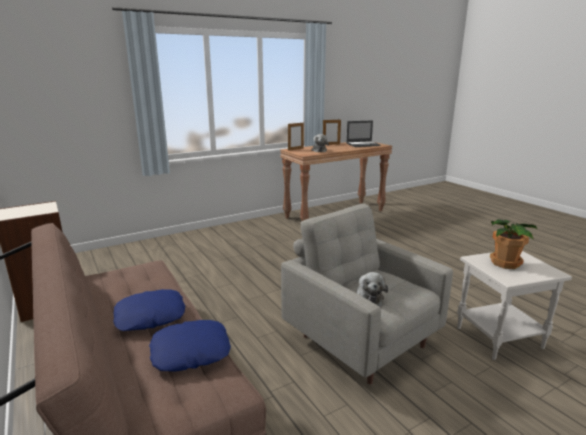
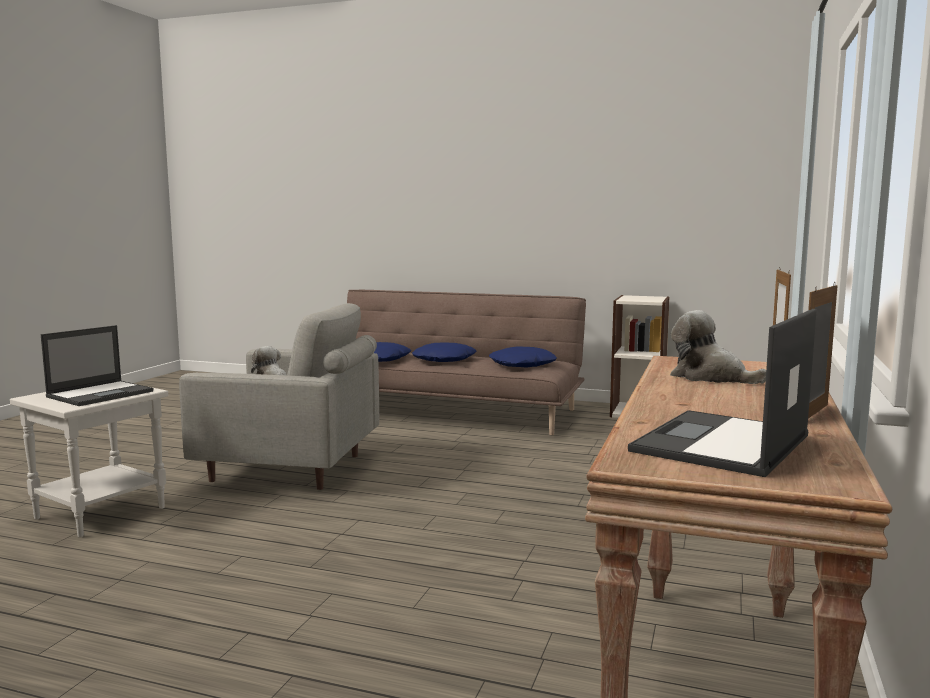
camera: 140 degrees right, 10 degrees down
(131, 279) = (522, 365): none -> blue pillow
(505, 263) = (101, 394): potted plant -> laptop

